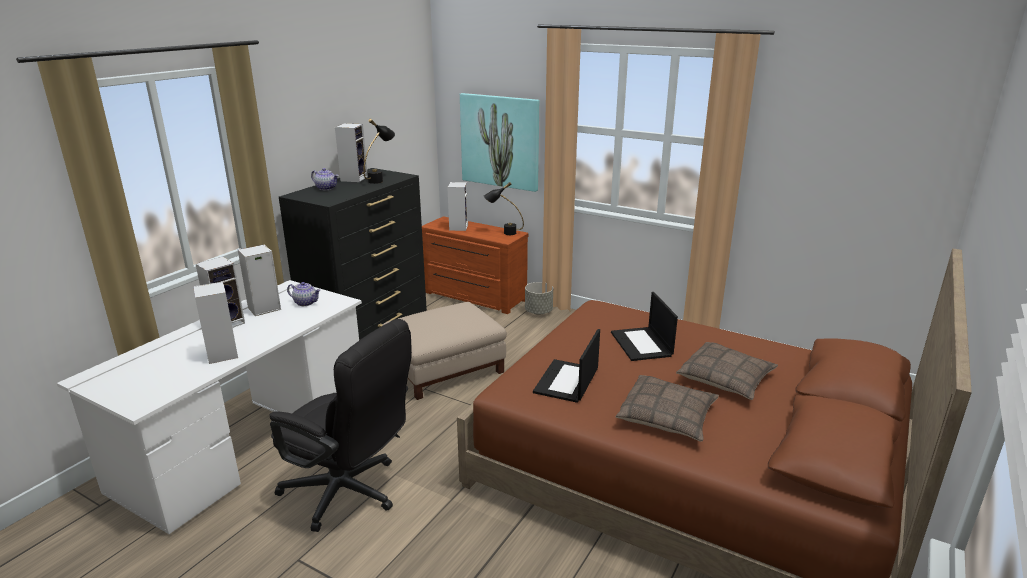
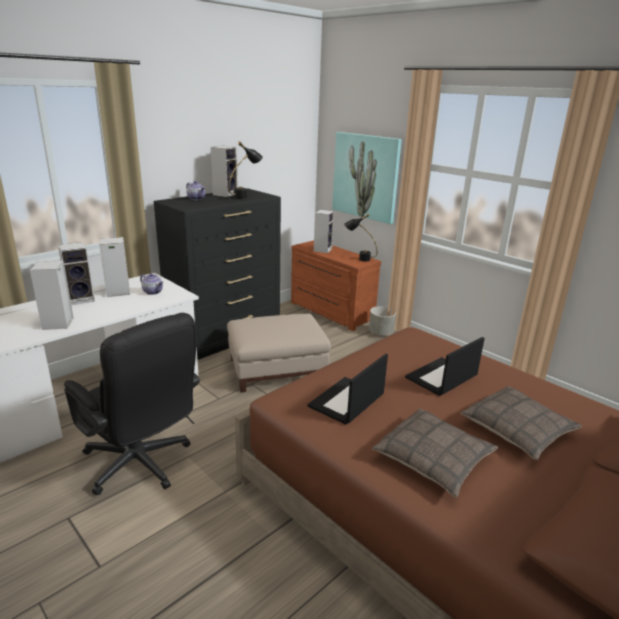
camera: 15 degrees right, 0 degrees up
(642, 344) = (441, 377): laptop -> laptop turned 45 degrees clockwise

